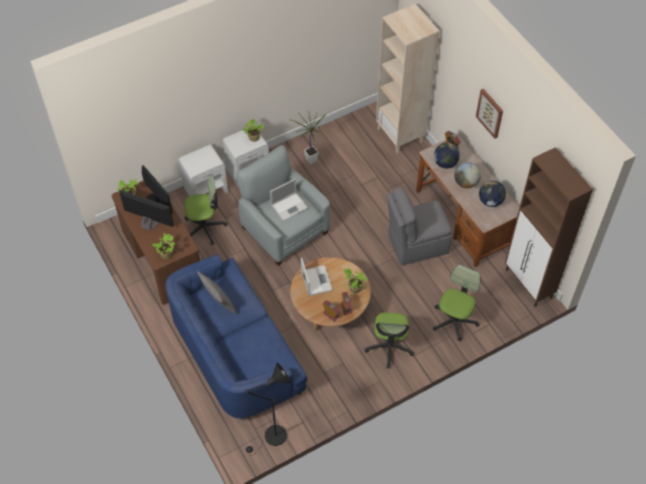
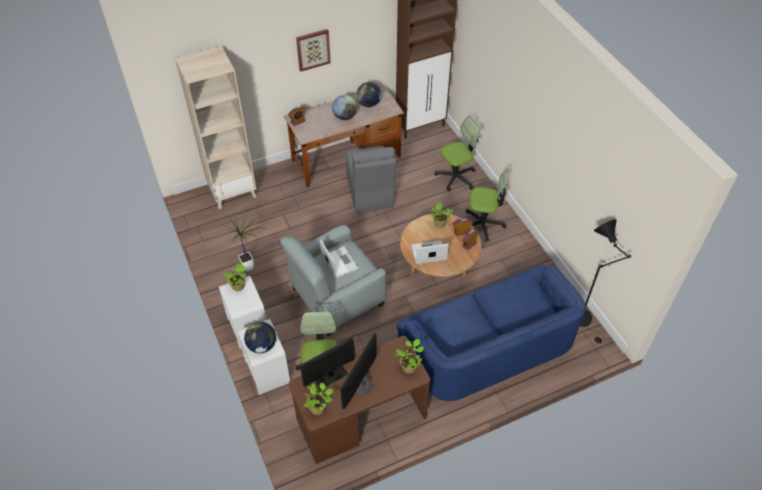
camera: 85 degrees left, 5 degrees down
(219, 304) = (461, 332): grey pillow -> none
(445, 163) = (319, 127): globe -> globe (262, 345)
(454, 321) = (456, 177): office chair -> office chair turned 120 degrees clockwise

